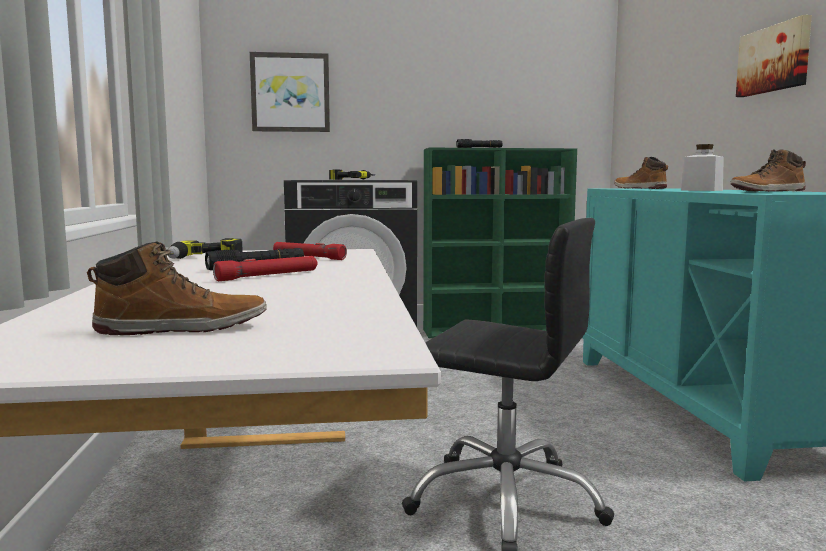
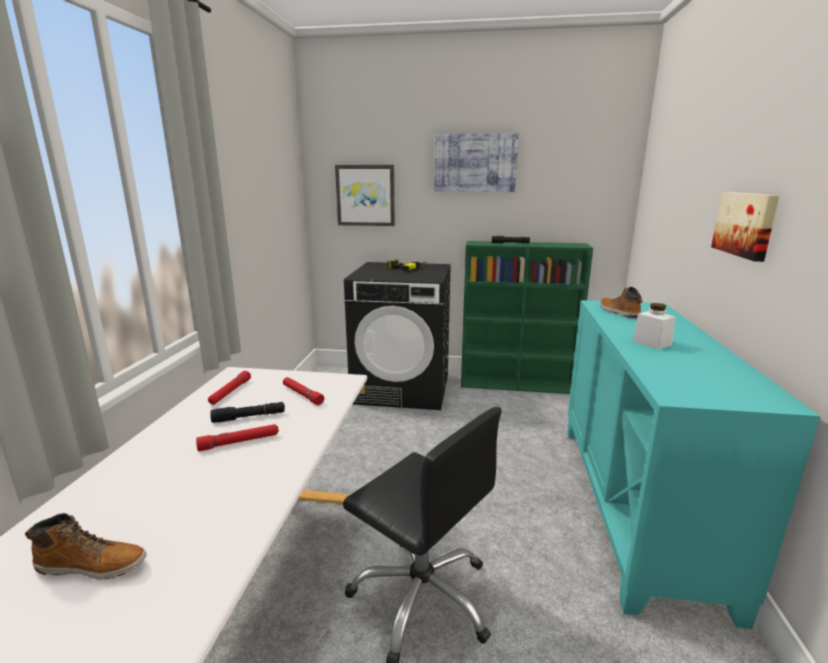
camera: 15 degrees right, 10 degrees up
(201, 259) = (230, 392): power drill -> red flashlight
(429, 55) = (475, 163): none -> picture
(768, 191) = (698, 368): boot -> none

